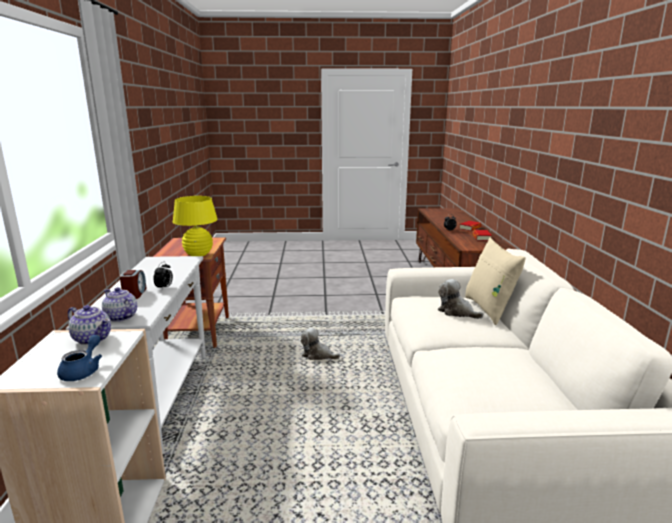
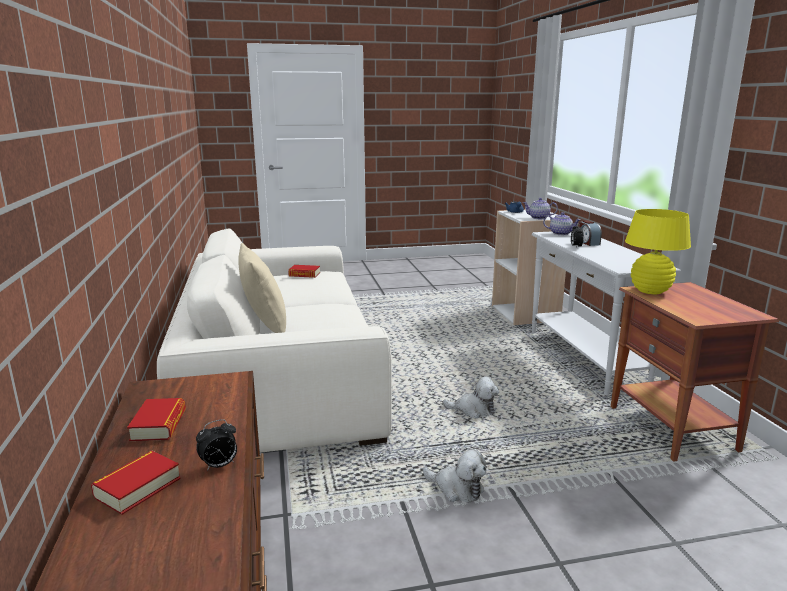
camera: 170 degrees right, 0 degrees up
(456, 312) = (306, 316): plush toy -> plush toy (457, 488)
(495, 383) = (304, 274): none -> book

